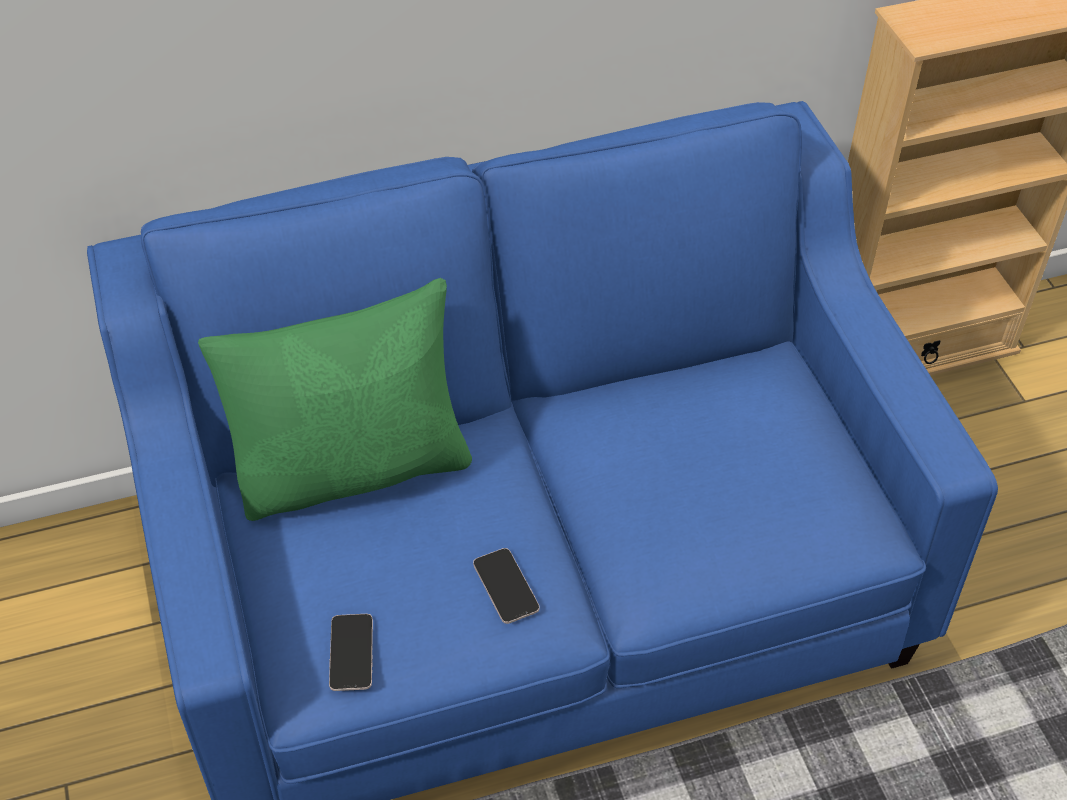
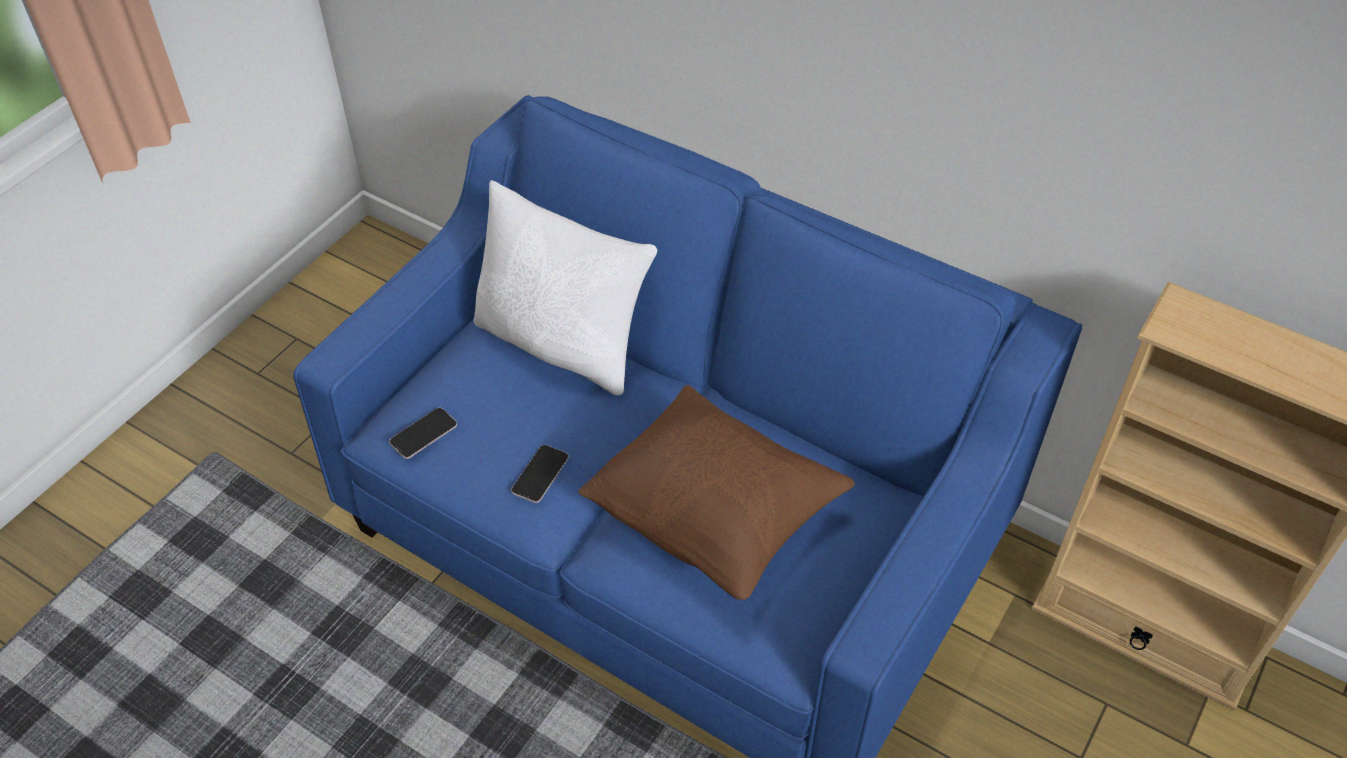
camera: 50 degrees right, 0 degrees up
(354, 468) = (562, 344): green pillow -> white pillow
(686, 490) = (714, 519): none -> brown pillow

